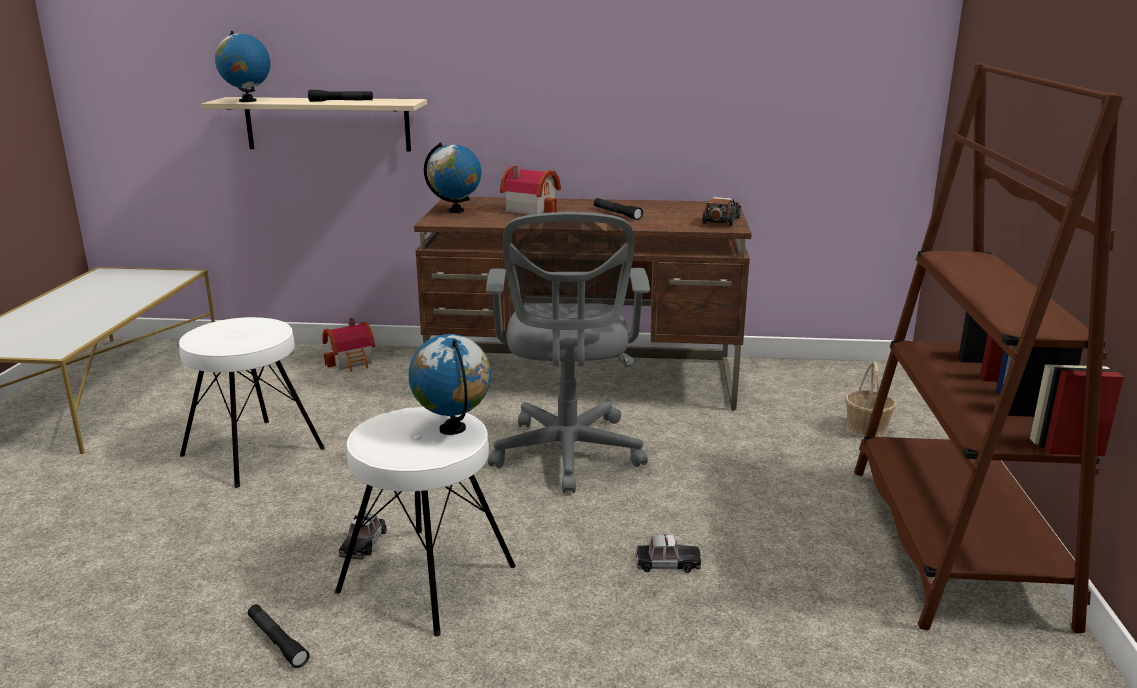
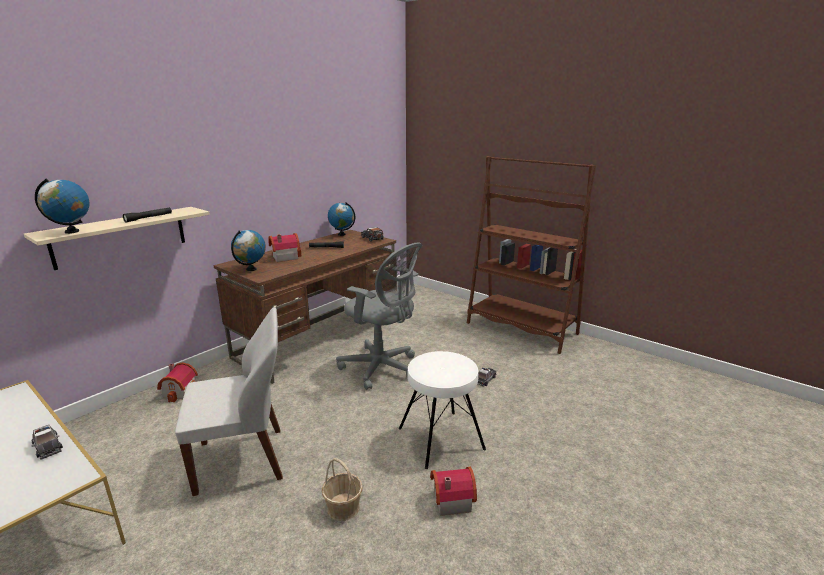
camera: 55 degrees left, 0 degrees up
(252, 452) = (244, 460): white stool -> white chair
(277, 641) = (450, 499): black flashlight -> toy house
(363, 543) = (391, 448): toy car -> toy car (47, 446)
(453, 429) = (450, 358): globe -> globe (341, 234)
(867, 429) = (441, 308): basket -> basket (343, 507)

